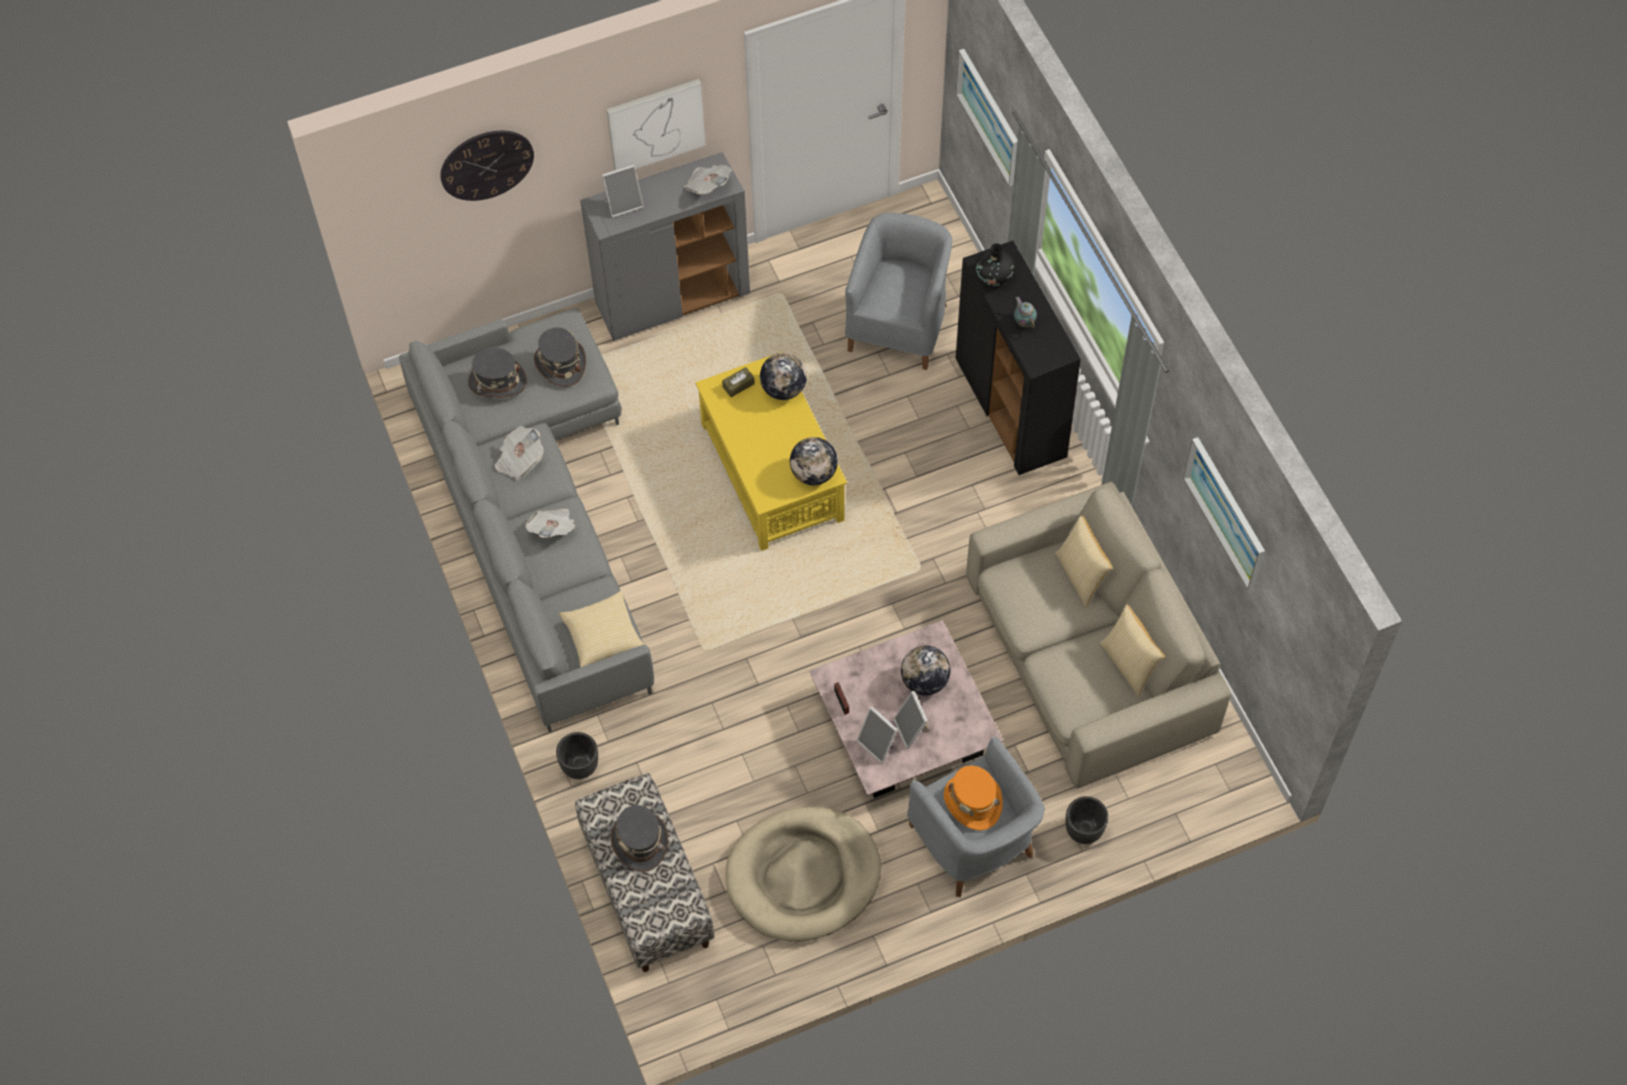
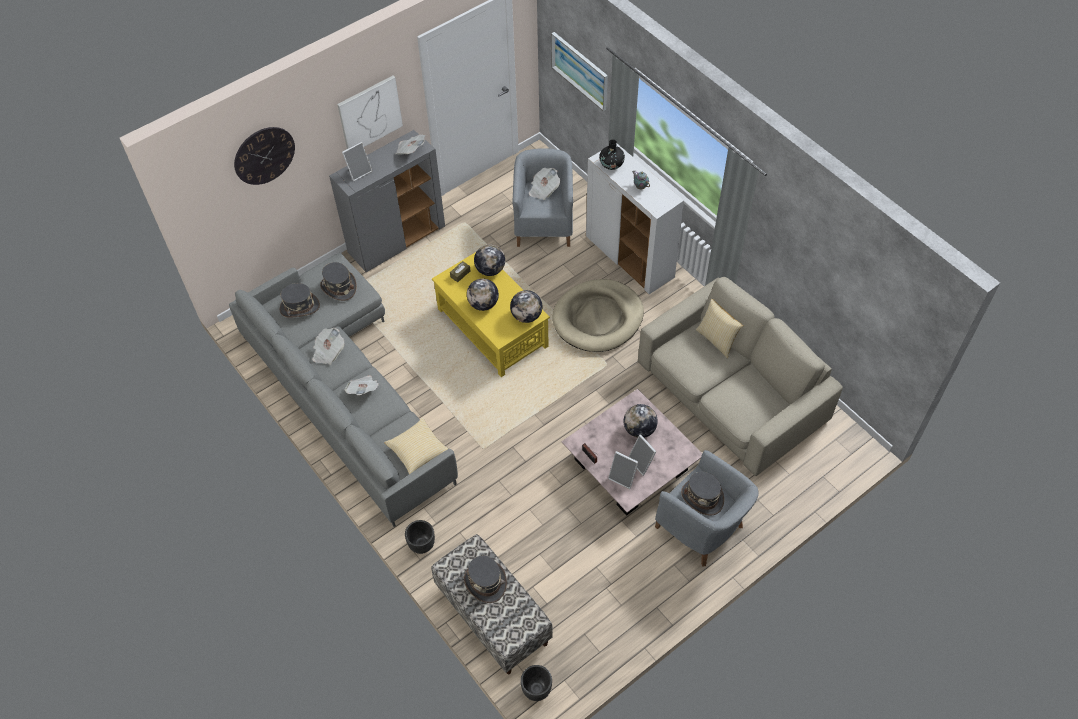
camera: 15 degrees left, 5 degrees down
(757, 440) = (483, 304): none -> globe
(803, 876) = (596, 579): beige dog bed -> beige dog bed (598, 318)
(902, 277) = (543, 190): none -> newspaper
(973, 802) = (702, 497): orange hat -> grey hat
(1011, 409) = (630, 258): black cabinet -> white cabinet
(1083, 831) = (769, 502): black planter -> black planter (536, 690)
(1129, 664) = (768, 386): pillow -> none
(1226, 512) = (821, 262): picture -> none

